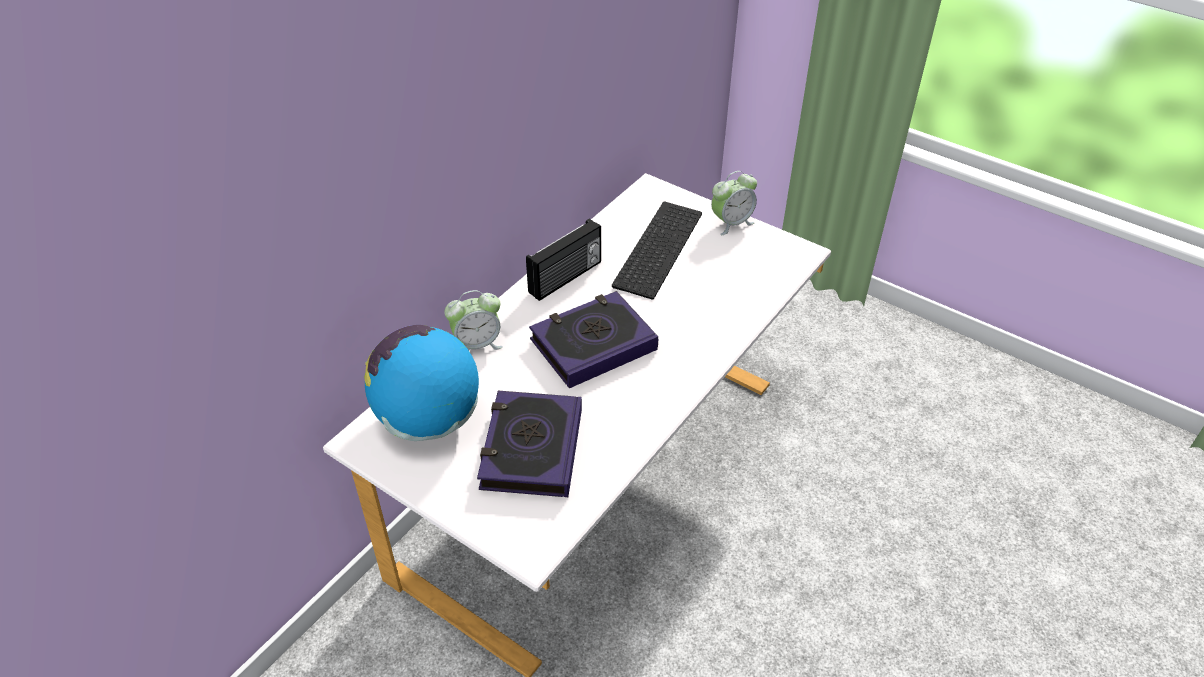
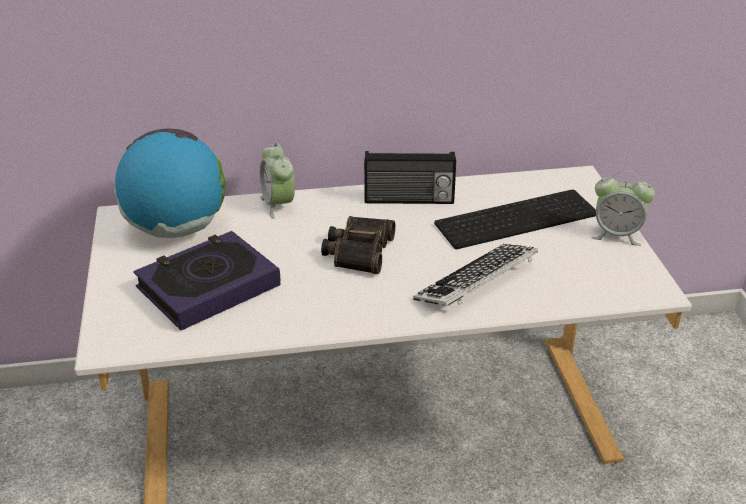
camera: 45 degrees right, 10 degrees down
(477, 344) = (278, 205): alarm clock -> alarm clock turned 45 degrees clockwise
(593, 344) = (358, 251): book -> binoculars
(701, 317) = (476, 283): none -> keyboard

